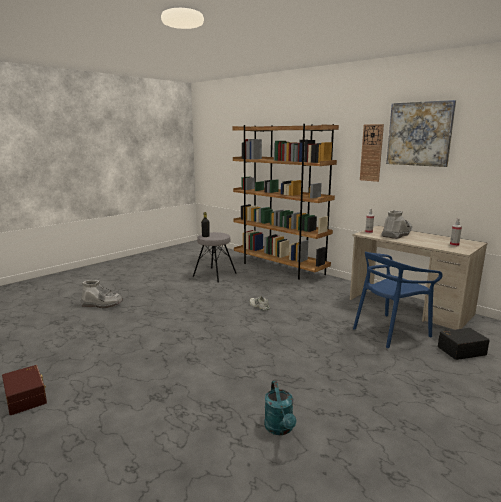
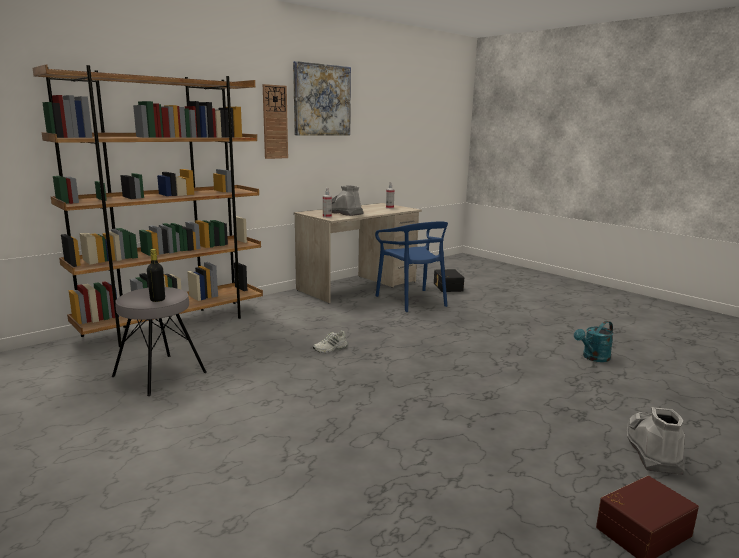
camera: 85 degrees left, 0 degrees up
(102, 304) = (254, 504): grey boot -> grey boot (652, 450)
(280, 429) = (593, 358): turquoise watering can -> turquoise watering can turned 150 degrees clockwise

